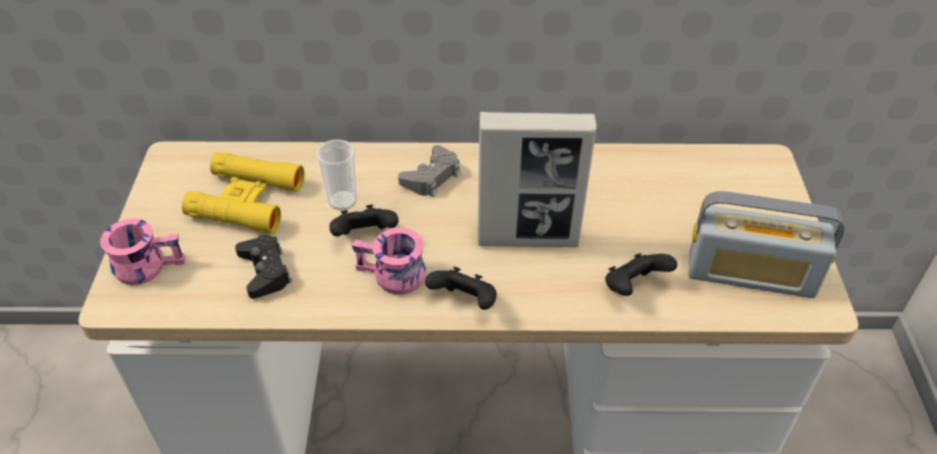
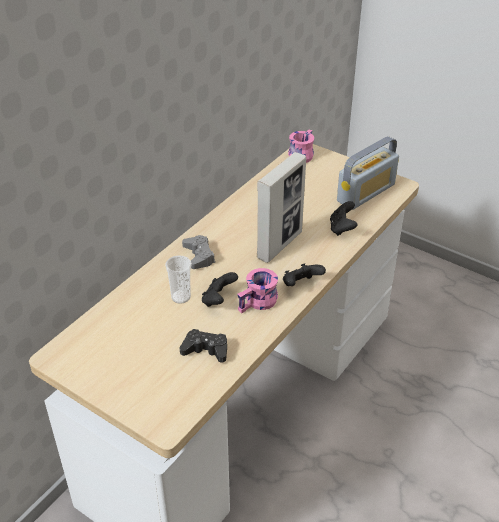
camera: 55 degrees left, 5 degrees down
(148, 263) = (147, 399): pink mug -> pink mug (300, 154)
(247, 200) = (137, 336): yellow binoculars -> none

